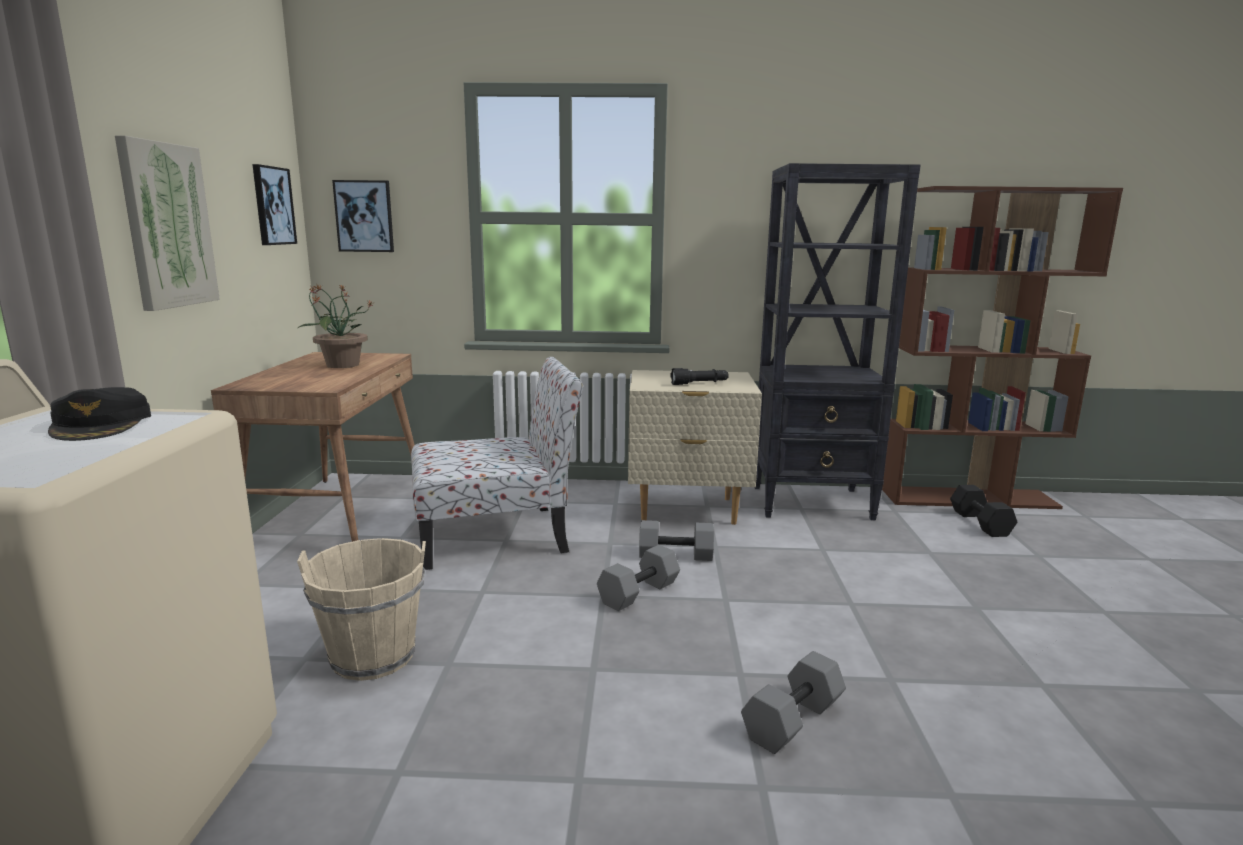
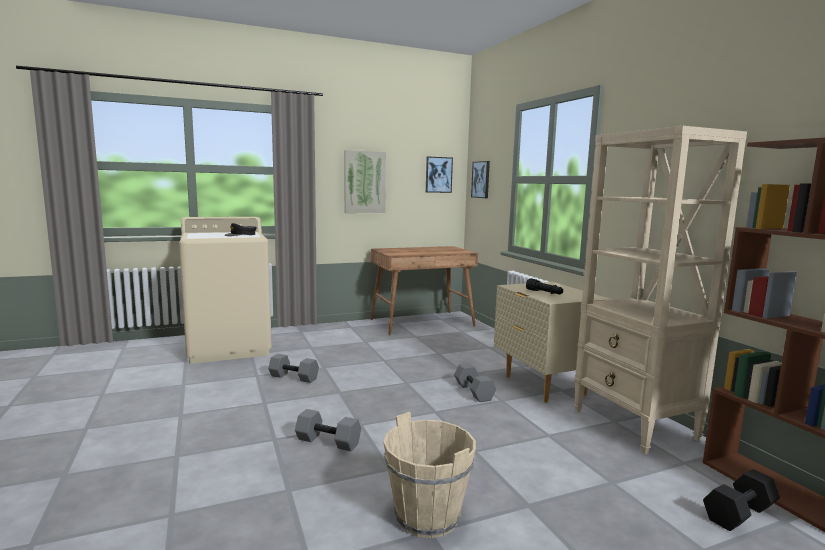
camera: 65 degrees right, 5 degrees down
(341, 365) = (434, 250): potted plant -> none
(372, 657) = (319, 355): beige bucket -> beige bucket (426, 516)
(496, 536) = (440, 351): chair -> none
(638, 592) = (418, 389): grey dumbbell -> grey dumbbell (294, 377)
(813, 503) = (635, 425): black bookcase -> beige bookcase

